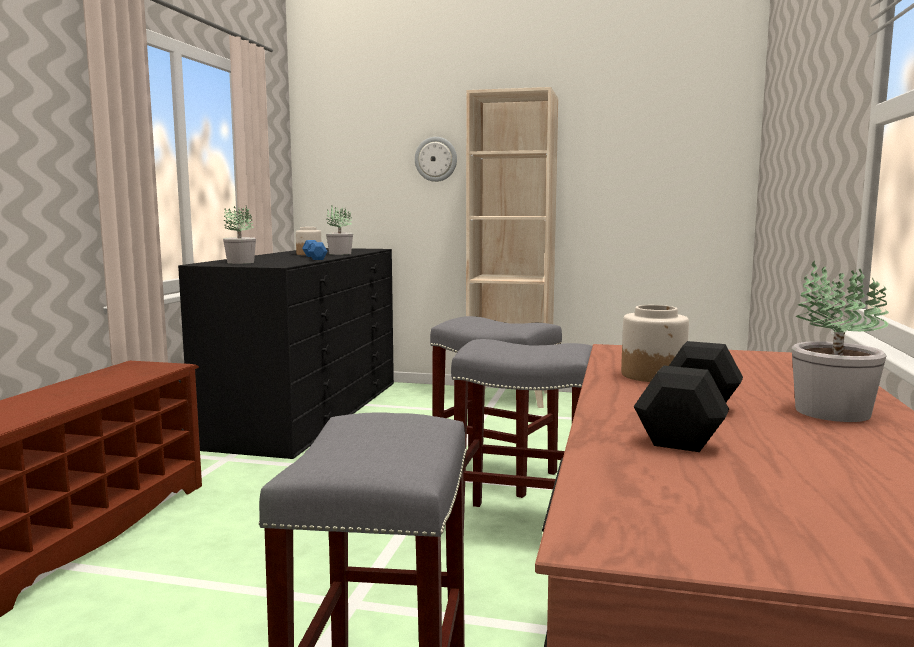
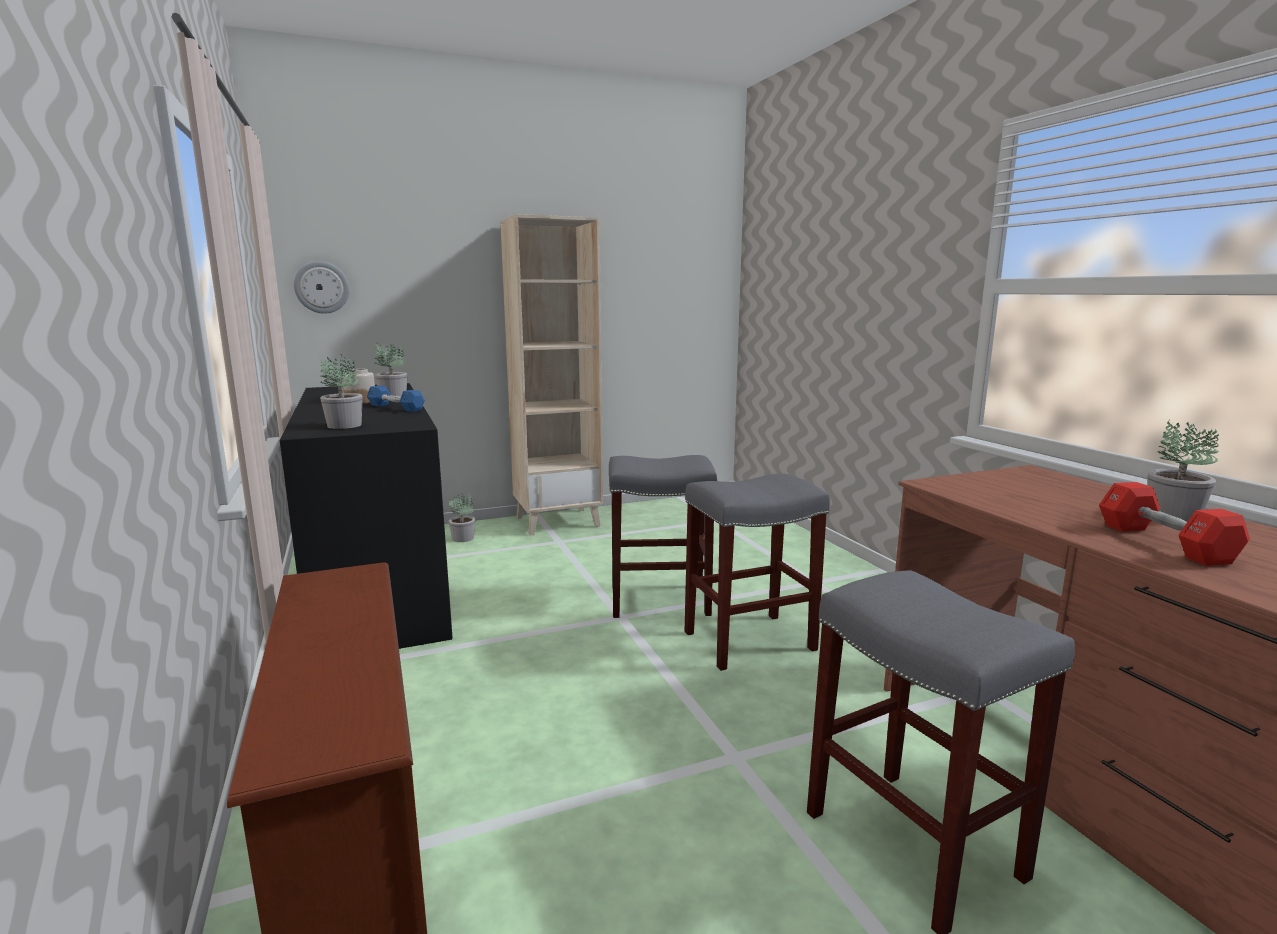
camera: 35 degrees left, 5 degrees up
(413, 395) = (463, 538): none -> potted plant
(436, 159) = (452, 282): wall clock -> wall clock (322, 287)
(653, 375) = (1024, 505): jar -> none
(690, 424) = (1164, 543): black dumbbell -> red dumbbell

